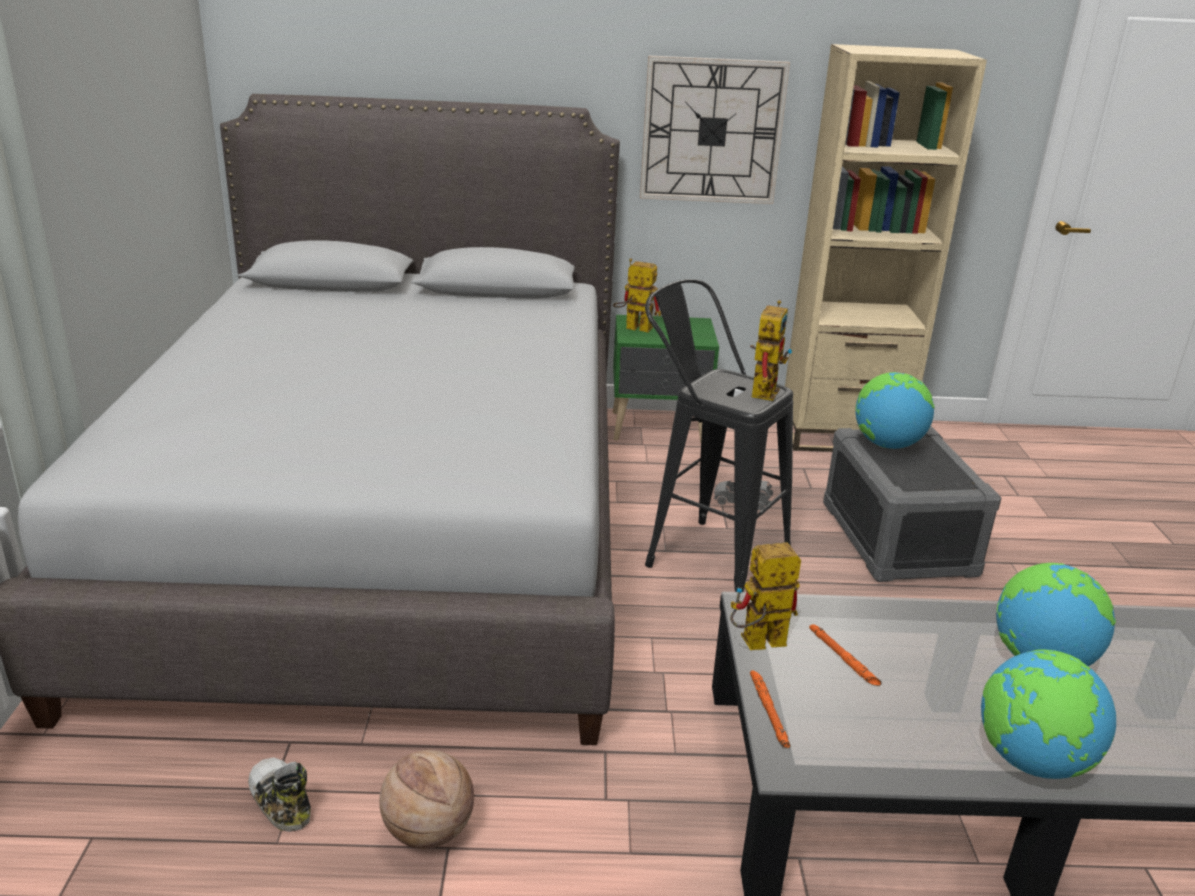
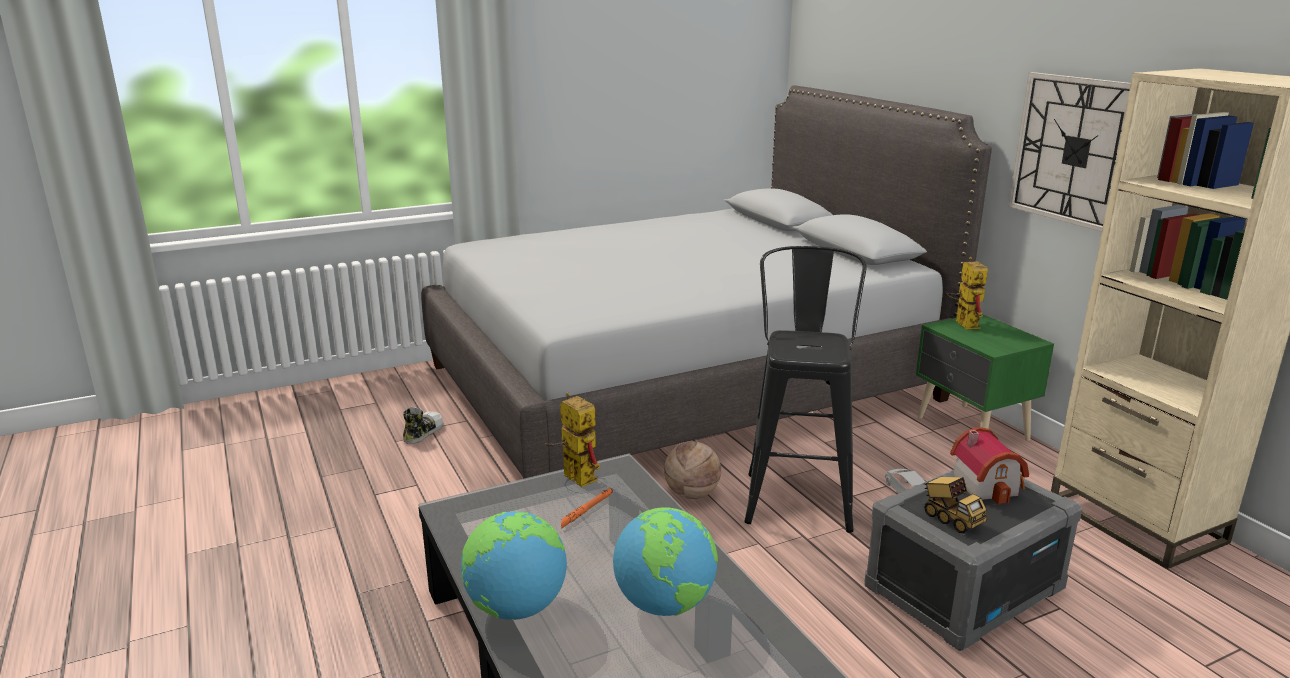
camera: 65 degrees right, 5 degrees down
(428, 832) = (424, 476): basketball -> basketball (691, 494)
(763, 389) = (826, 353): toy robot -> none
(768, 712) = (499, 493): orange flashlight -> none
(887, 445) = (988, 484): globe -> toy house
(933, 480) = (951, 519): none -> toy truck

